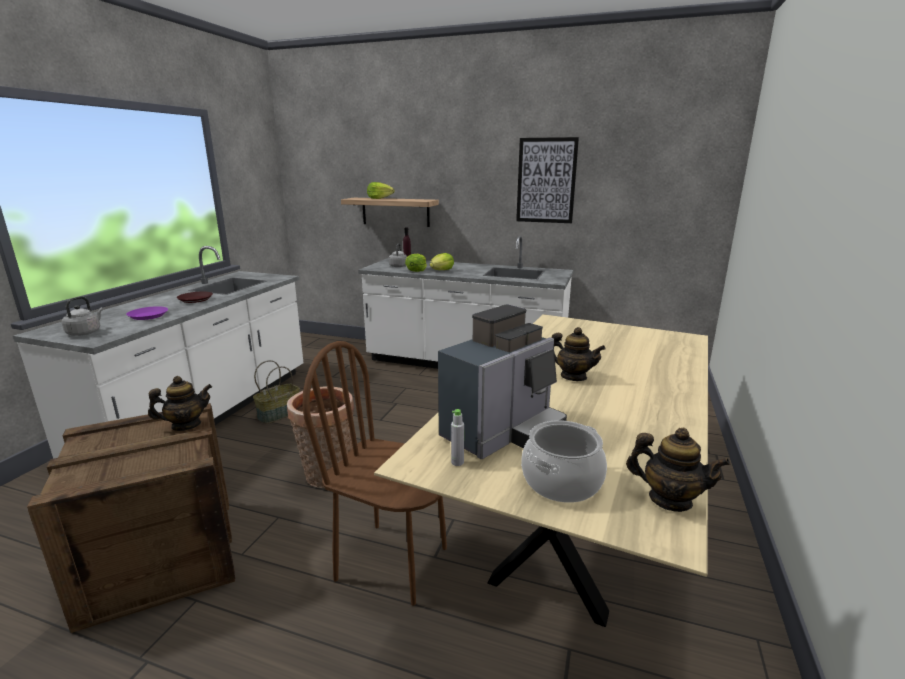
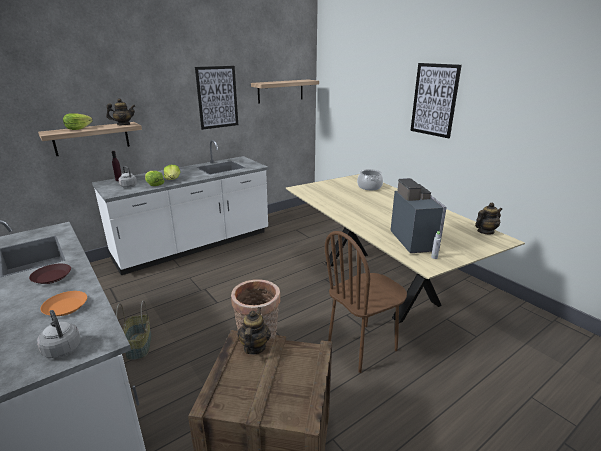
camera: 55 degrees left, 5 degrees up
(148, 316) = (65, 307): purple plate -> orange plate
(561, 481) = (462, 243): cooking pot -> cooking pot (369, 187)
(573, 376) = (375, 209): teapot -> teapot (123, 125)
(659, 180) = (280, 91): none -> shelf
(834, 190) = (434, 100): none -> picture

